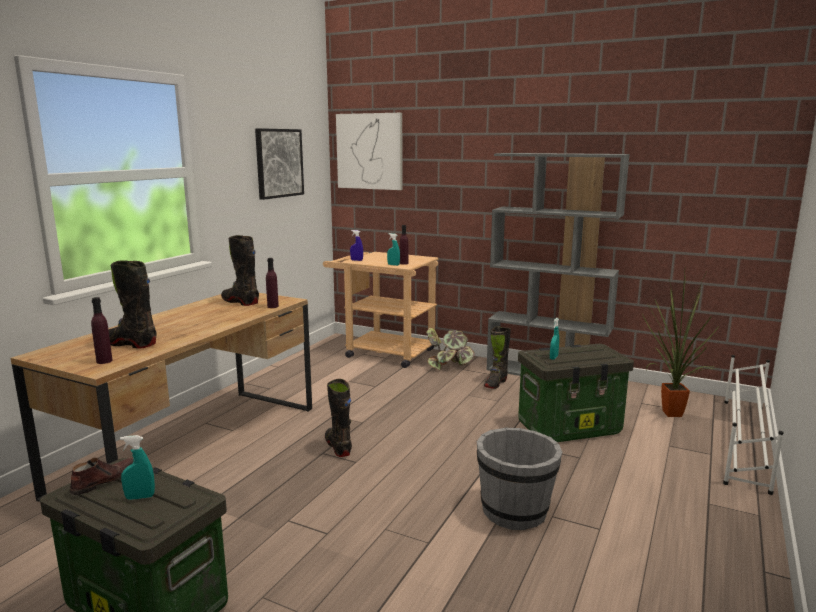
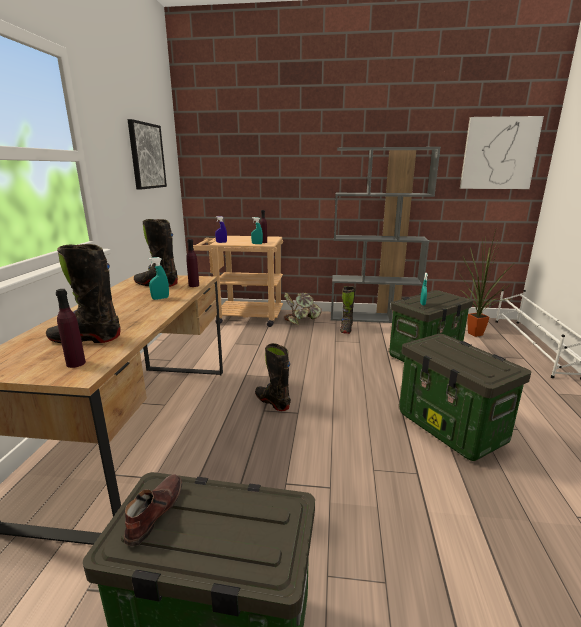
camera: 20 degrees left, 5 degrees up
(140, 497) = (221, 524): turquoise spray bottle -> turquoise spray bottle (160, 298)
(370, 151) = (217, 149): picture -> picture (499, 153)
(515, 511) = (452, 428): grey bucket -> storage box

